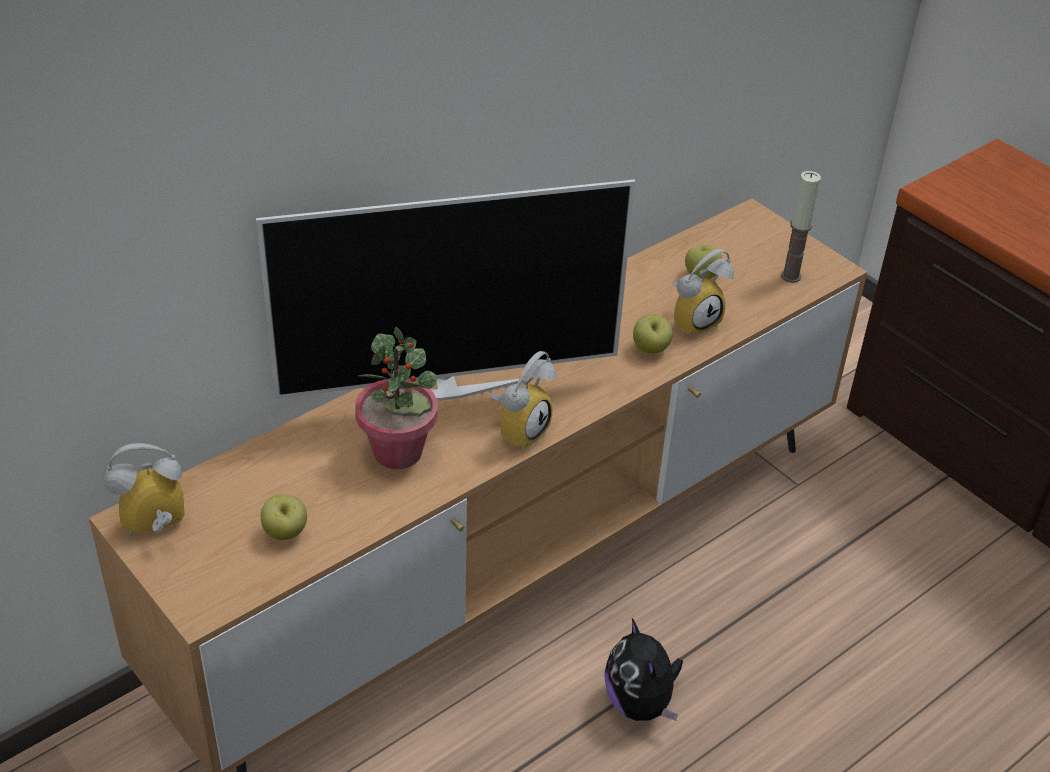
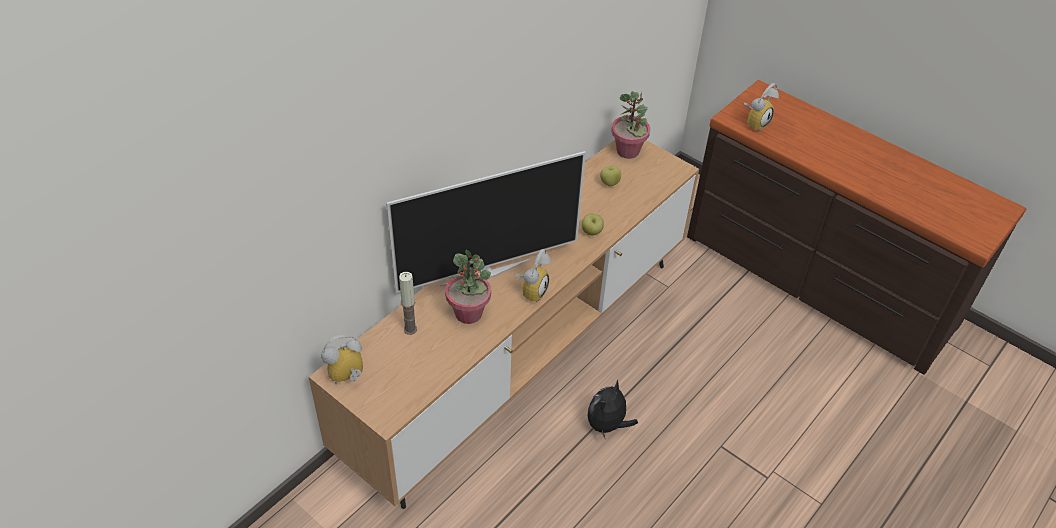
camera: 10 degrees left, 5 degrees up
(285, 533) = (420, 369): apple -> none
(640, 703) = (607, 425): plush toy -> plush toy turned 60 degrees clockwise
(693, 320) = (611, 211): alarm clock -> alarm clock (755, 122)
(745, 230) = (628, 151): none -> potted plant
(790, 276) = (658, 177): candle -> candle (410, 329)

